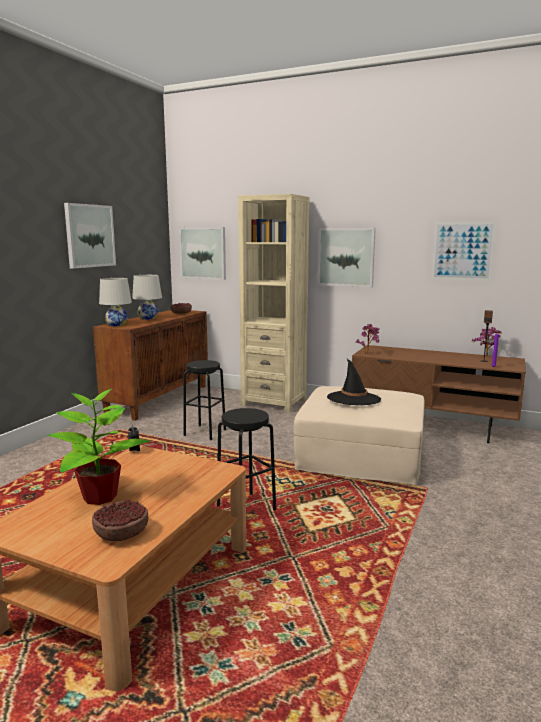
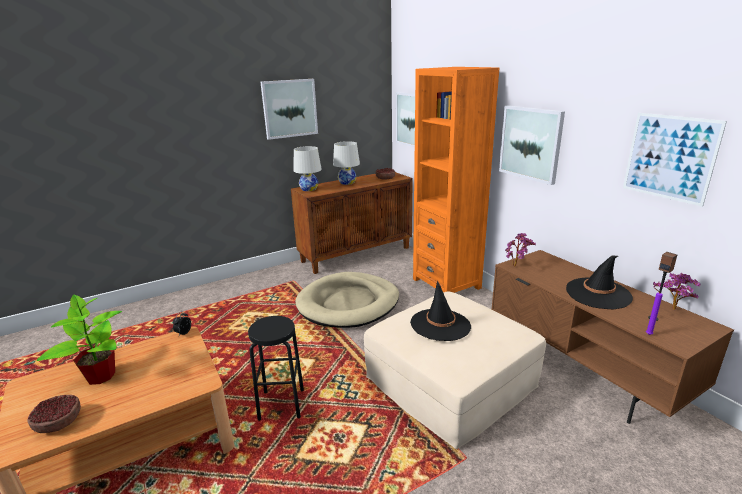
camera: 35 degrees right, 10 degrees up
(205, 432) = (348, 303): black stool -> beige dog bed
(274, 402) = (446, 283): beige bookcase -> orange bookcase
(438, 357) = (598, 293): none -> black hat

